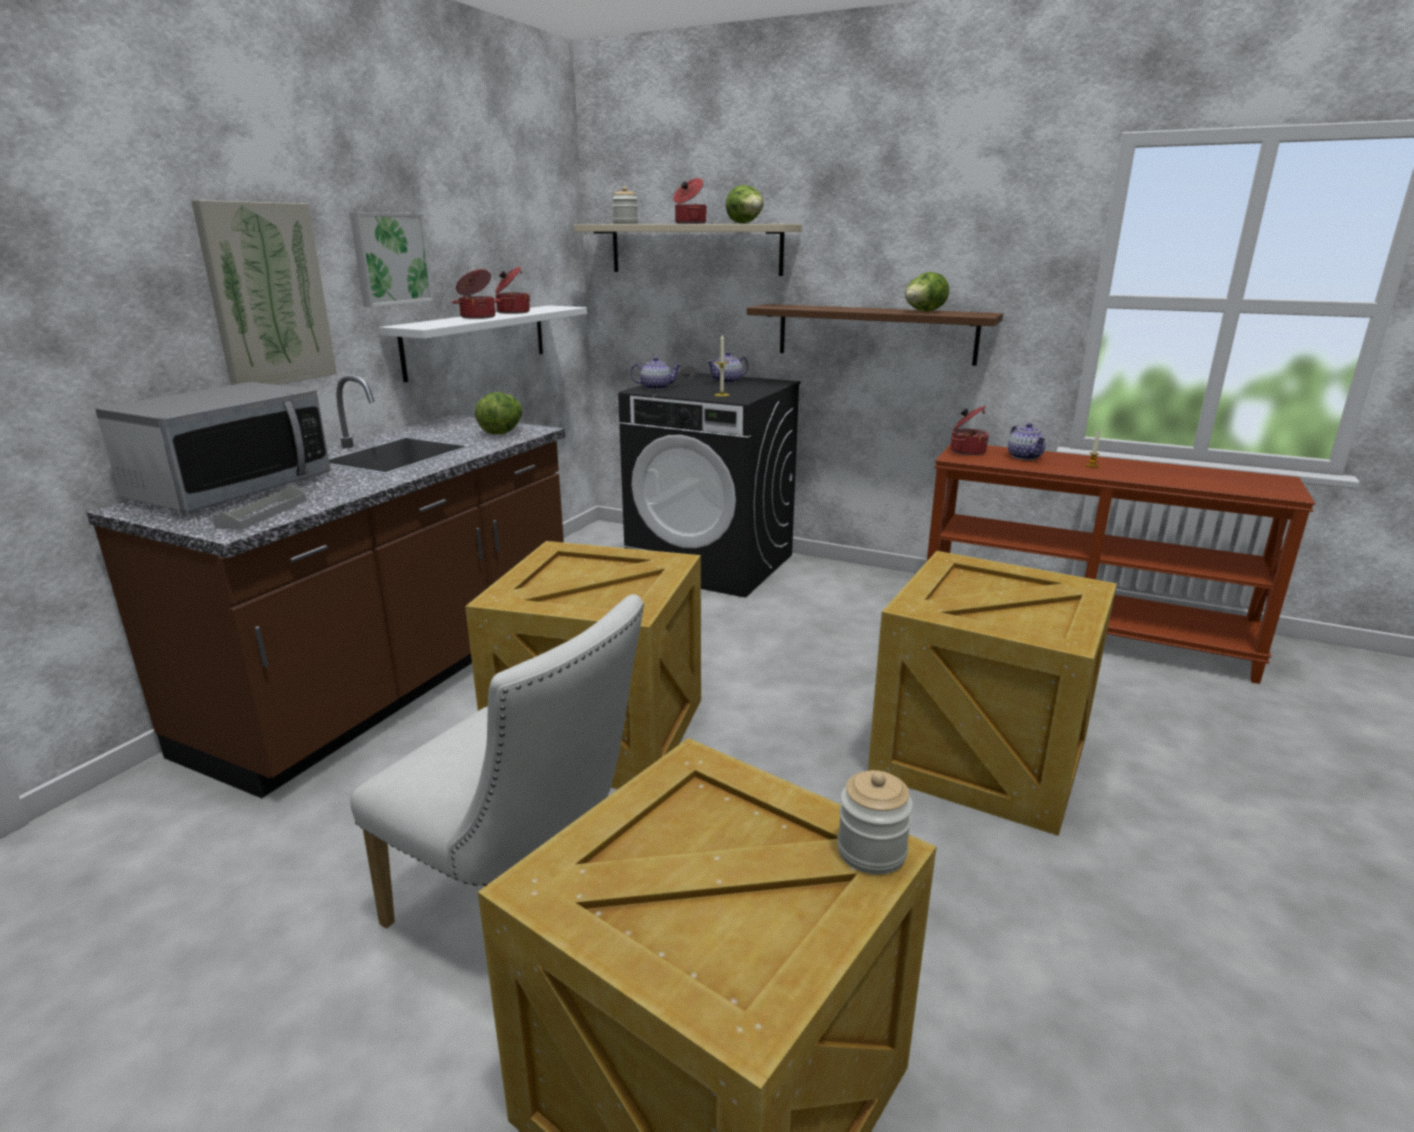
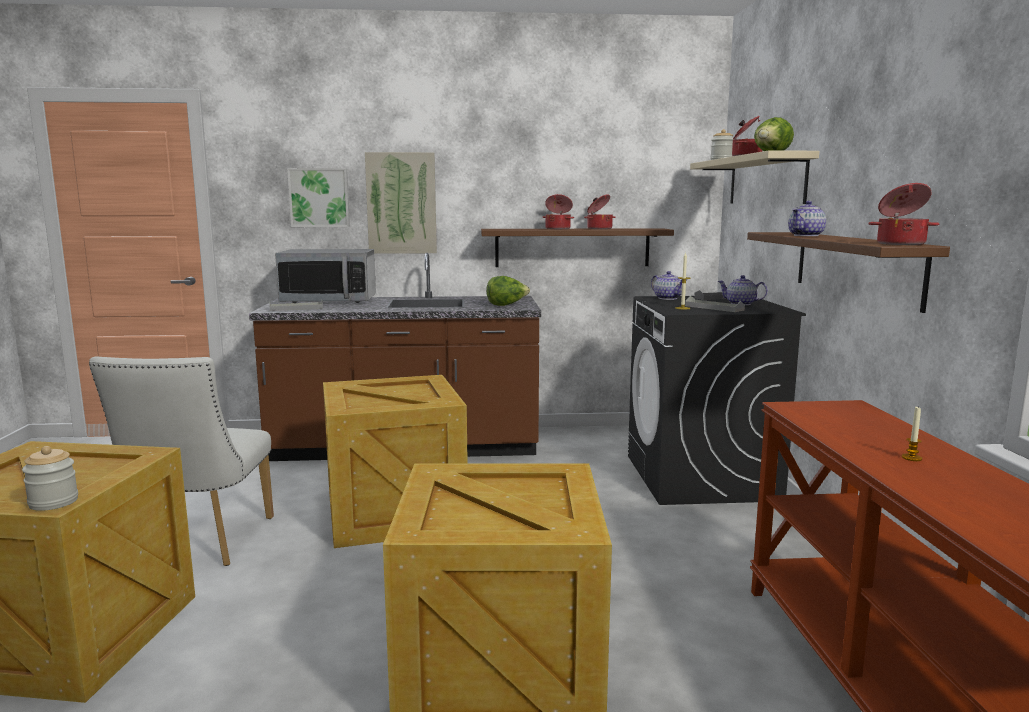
camera: 60 degrees right, 10 degrees down
(390, 259) = (497, 186): picture -> picture (319, 197)
(477, 340) = (572, 247): white shelf -> brown shelf
(736, 389) = (714, 308): none -> grey tray
(923, 312) = (860, 240): lettuce -> none
(967, 451) = (829, 407): cooking pot -> cooking pot (900, 244)
(1024, 457) = (870, 428): teapot -> teapot (806, 235)

